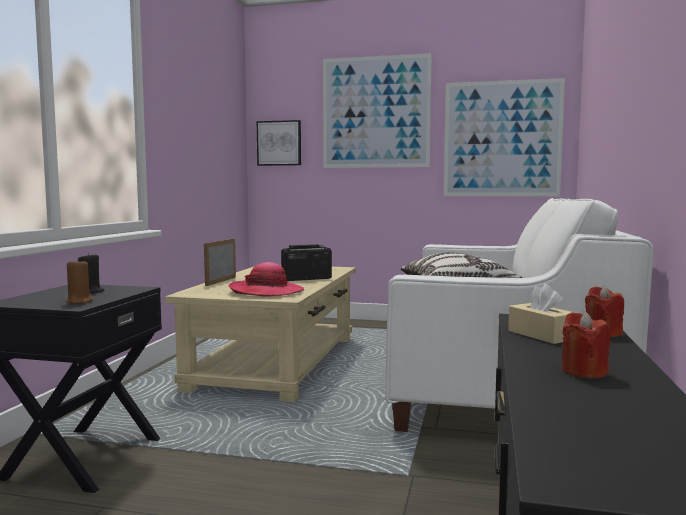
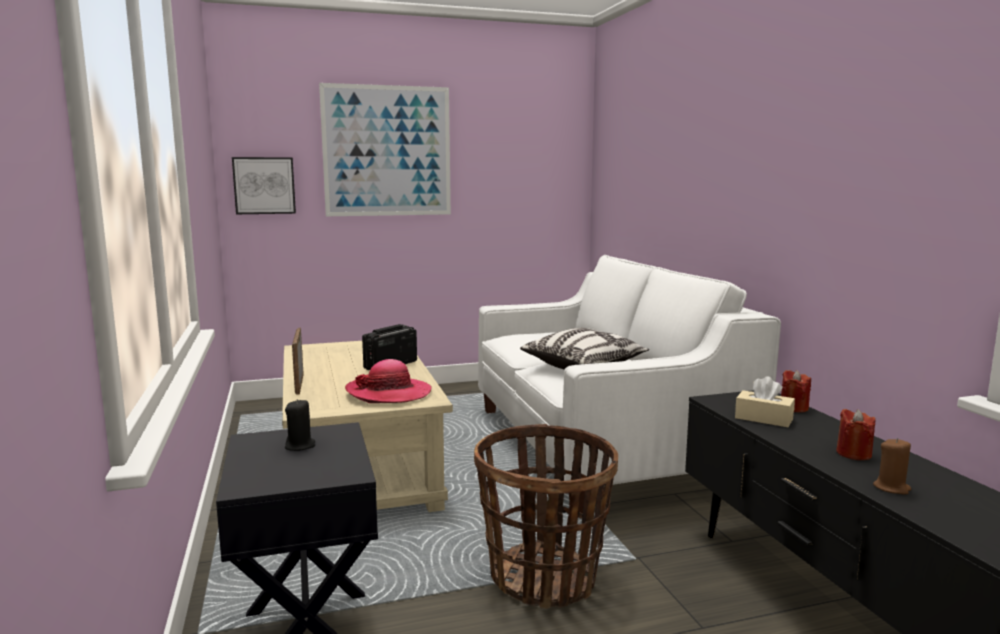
camera: 30 degrees left, 5 degrees up
(79, 301) = (334, 466): brown candle -> brown candle (892, 488)
(304, 467) = (544, 578): none -> basket
(502, 139) = (523, 184): picture -> none

